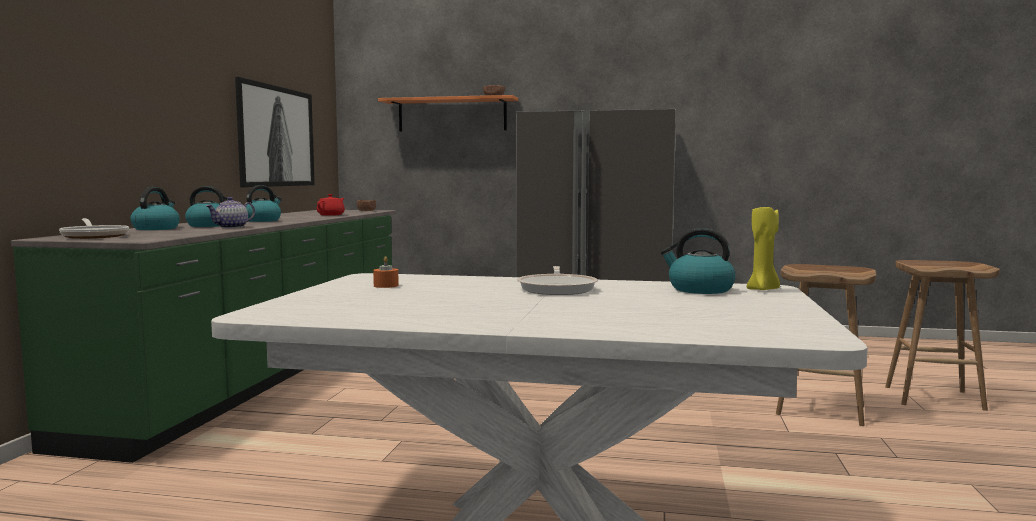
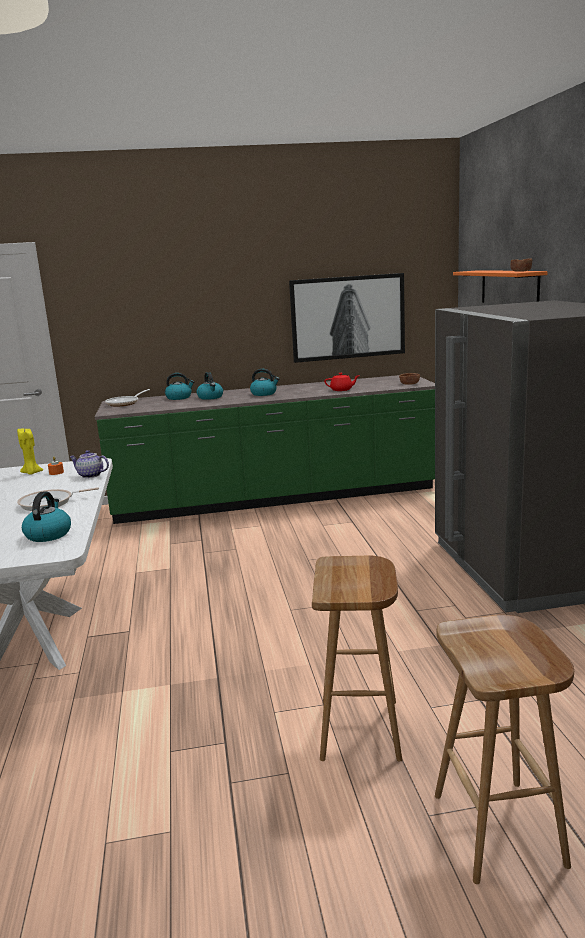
camera: 70 degrees right, 10 degrees up
(232, 227) = (199, 403): teapot -> teapot (90, 475)
(763, 289) = (50, 551): yellow candle -> yellow candle (31, 473)

